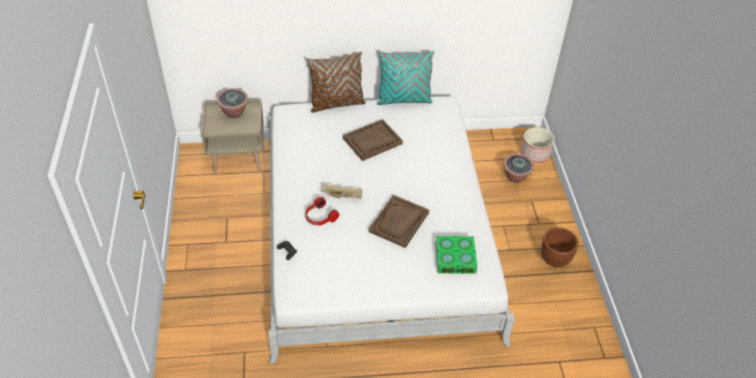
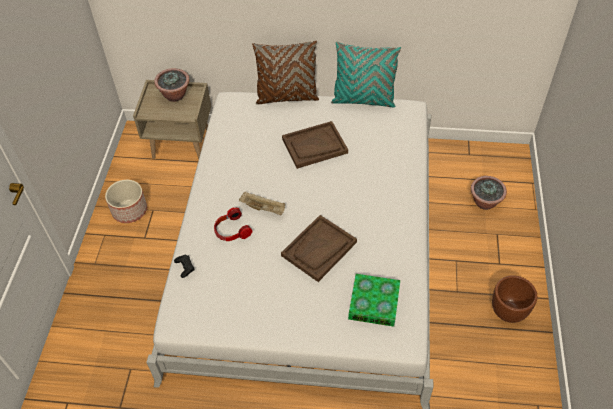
camera: 15 degrees right, 5 degrees up
(535, 154) = (514, 177): planter -> planter (130, 211)

